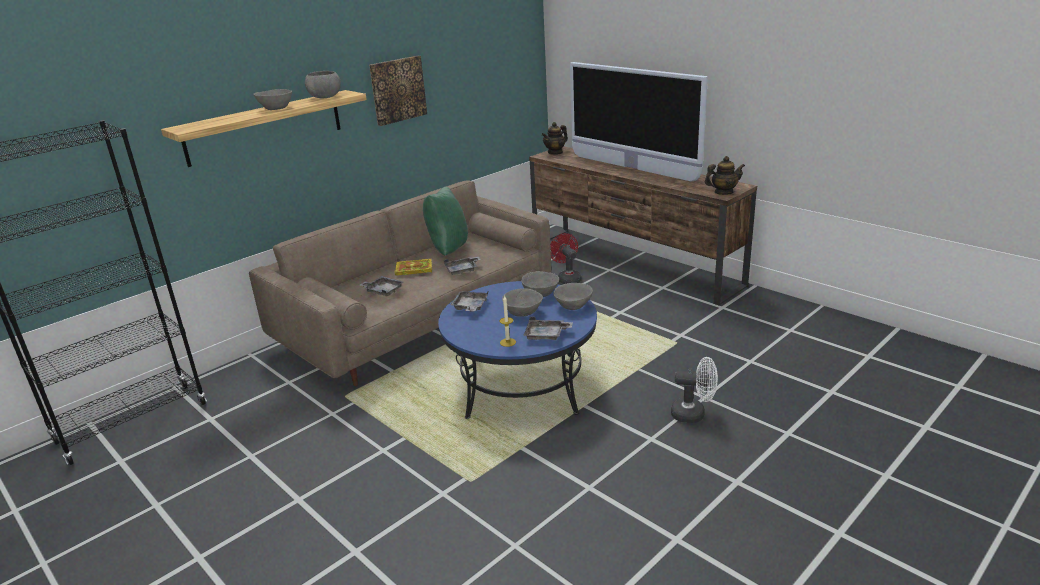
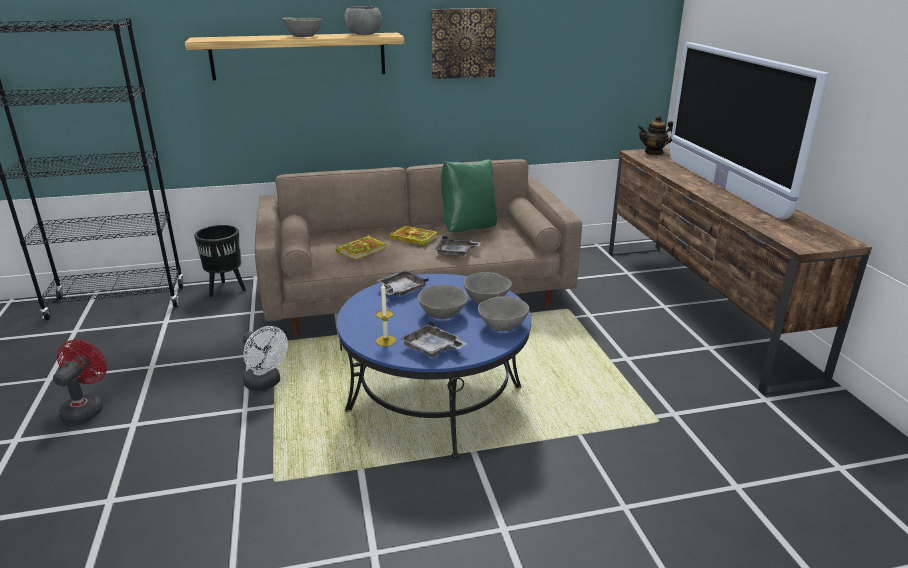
camera: 30 degrees right, 0 degrees up
(236, 373) = (226, 289): none -> black planter
(383, 291) = (362, 249): grey tray -> book
(567, 278) = (606, 300): red fan -> red fan (86, 408)
(693, 414) = (587, 523): white fan -> white fan (266, 384)
(723, 192) = (807, 243): teapot -> none

